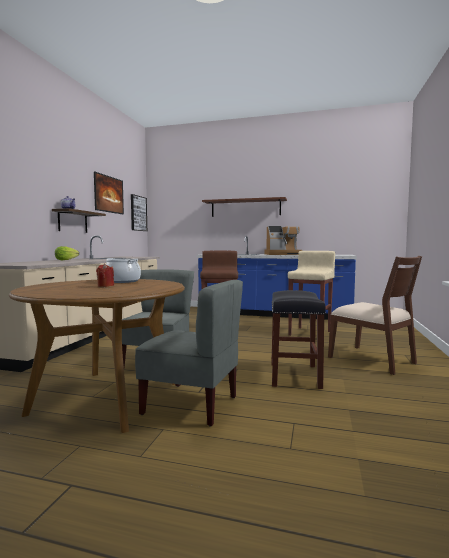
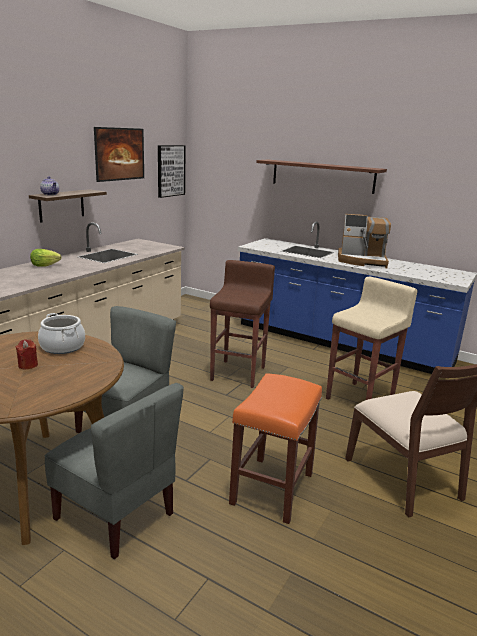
camera: 15 degrees right, 15 degrees up
(295, 376) = (272, 489): black stool -> orange stool

